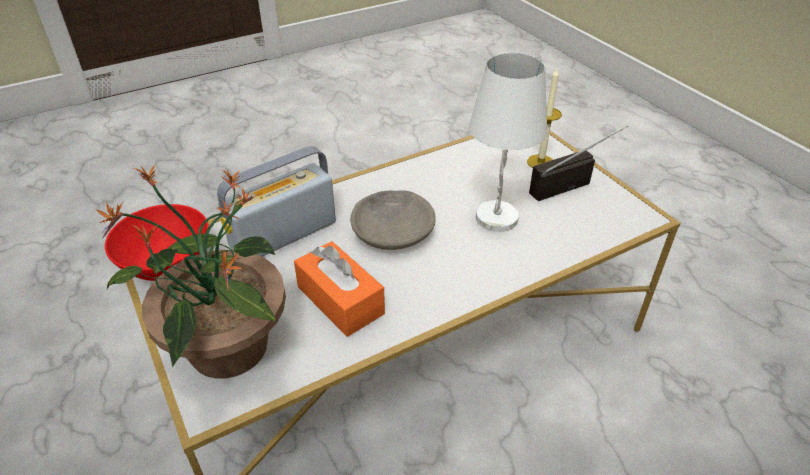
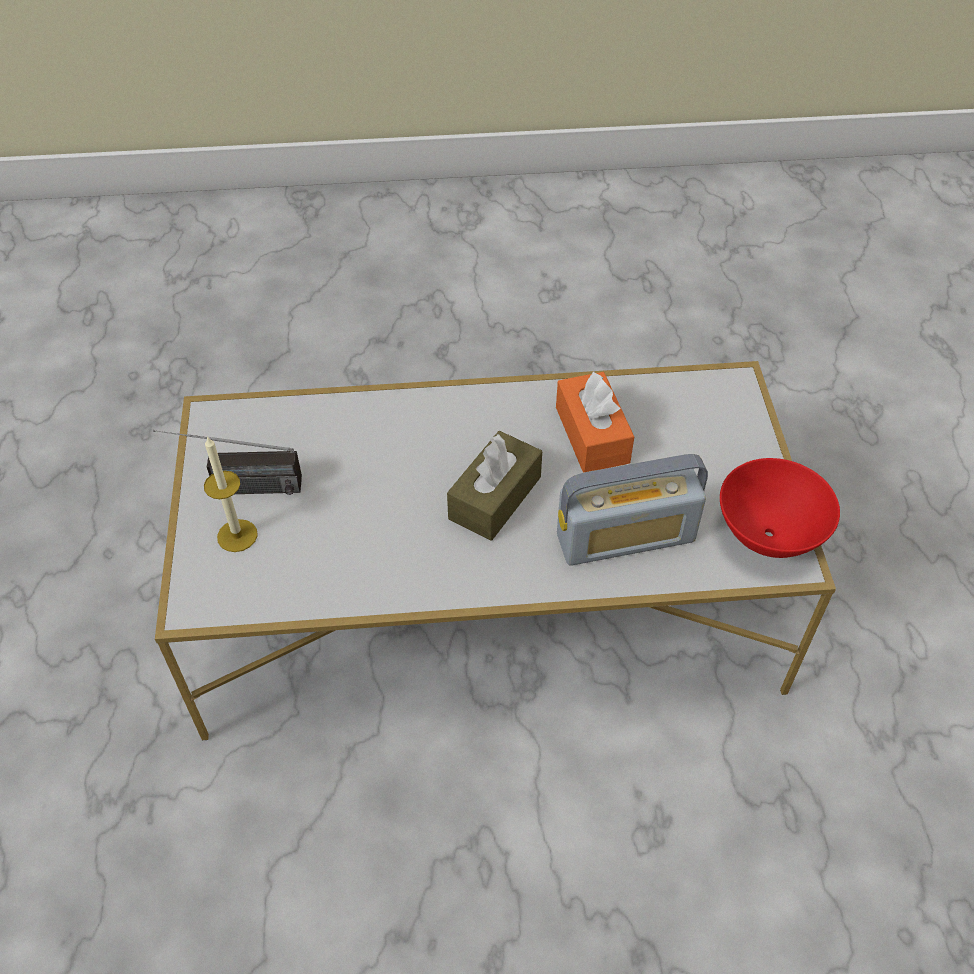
camera: 155 degrees left, 10 degrees up
(227, 349) = (713, 424): potted plant -> none
(393, 230) = (495, 498): grey bowl -> brown tissue box
(497, 219) = (368, 470): white table lamp -> none

